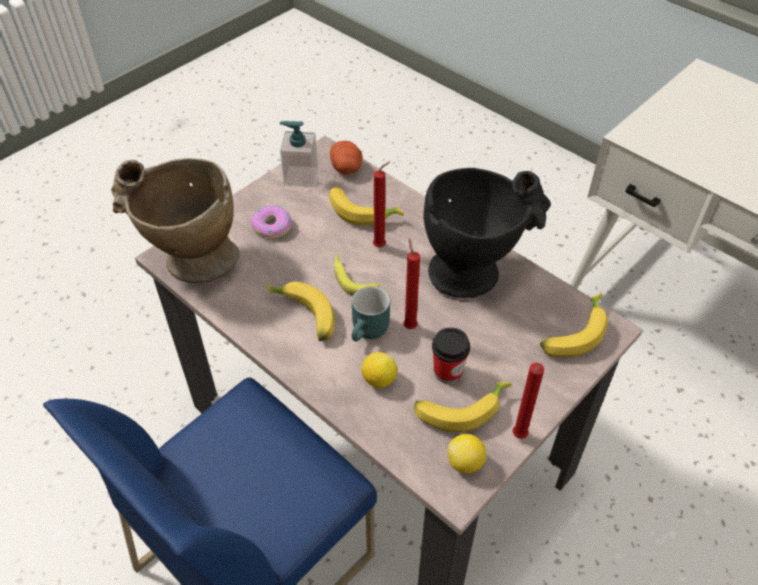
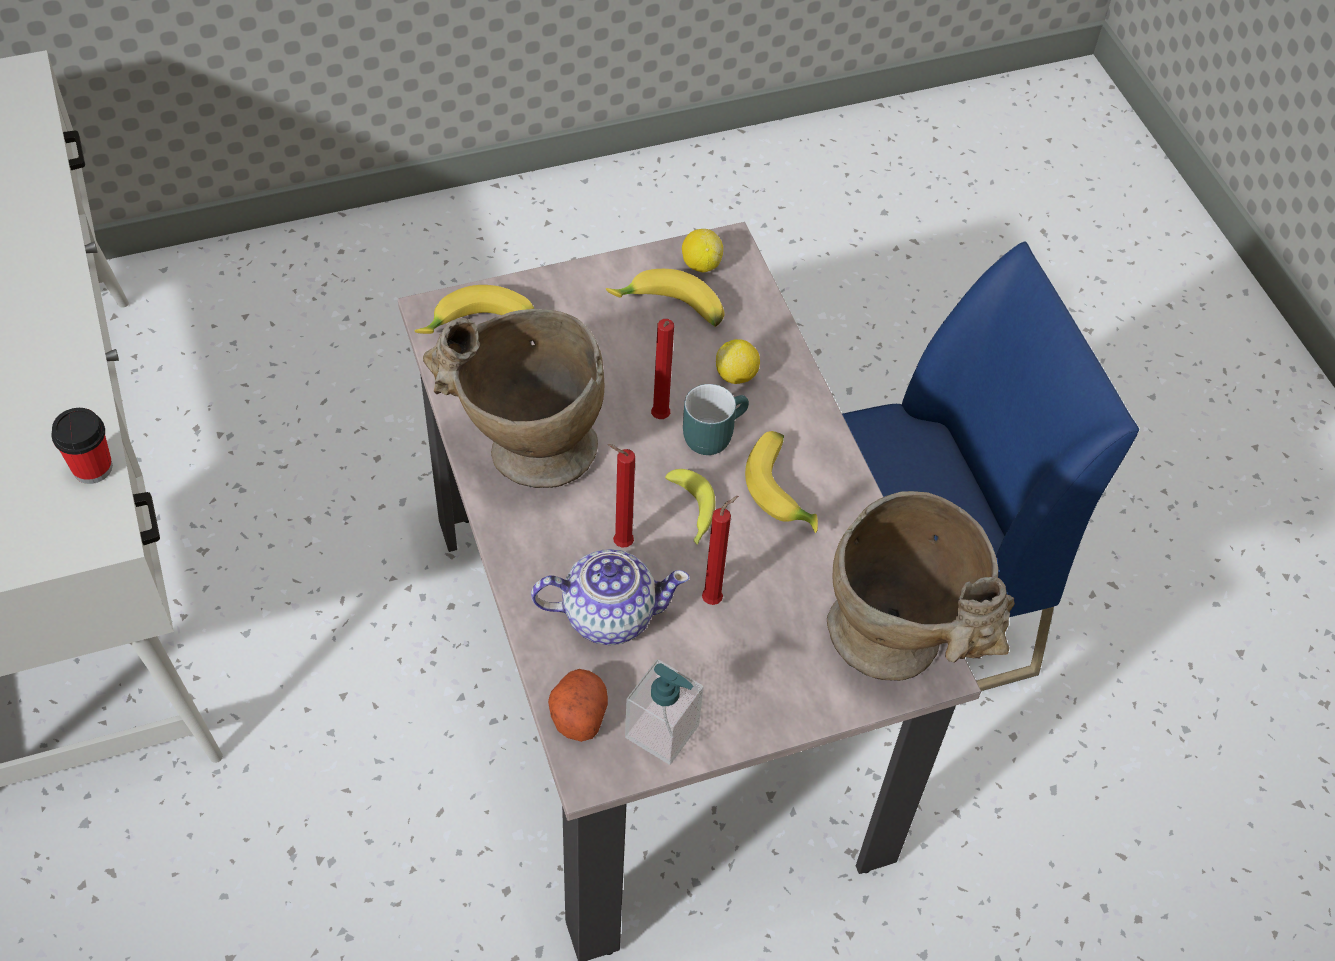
camera: 155 degrees left, 5 degrees up
(272, 226) = (757, 650): donut -> none
(362, 211) = (608, 614): banana -> teapot
(448, 372) = (654, 350): cup -> cup (92, 468)
(475, 270) = (523, 451): black vase -> beige vase
(518, 437) = (631, 262): red candle -> red candle (715, 599)

